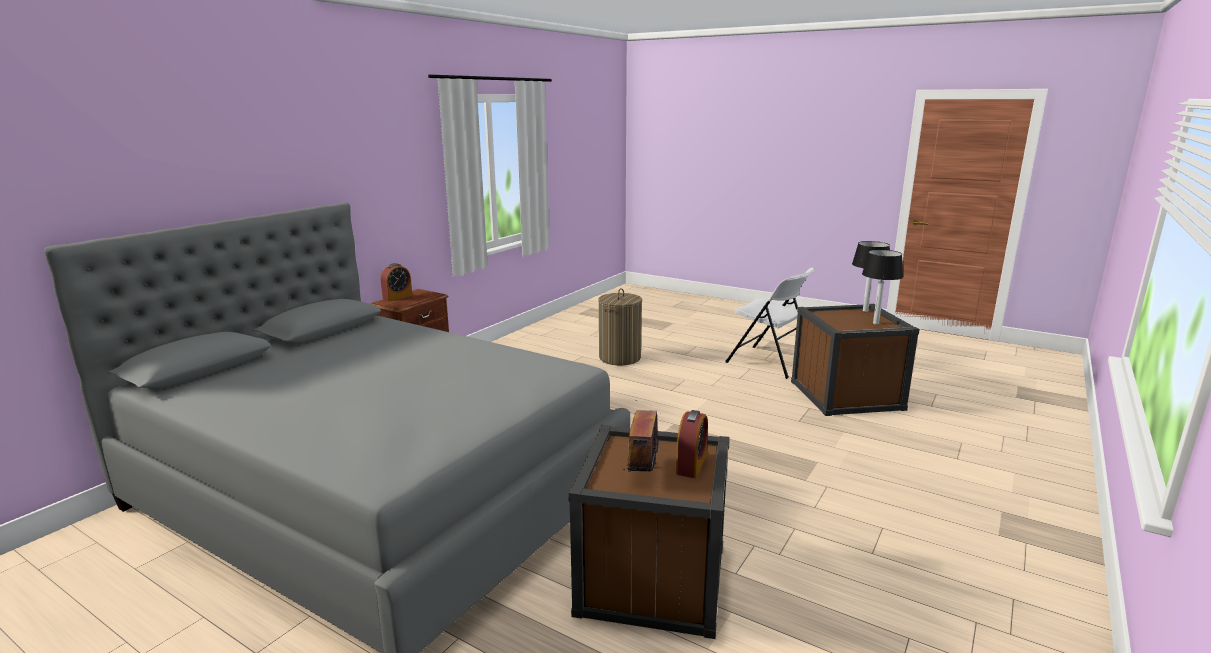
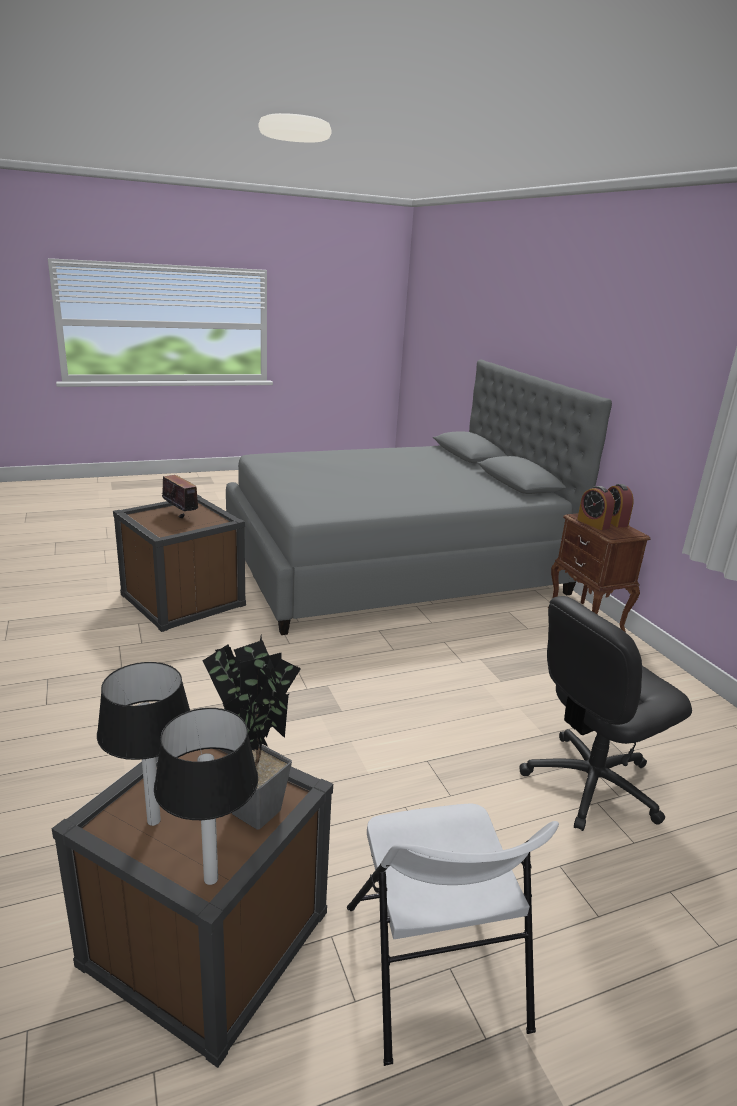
camera: 125 degrees right, 5 degrees up
(620, 358) = (591, 783): laundry basket -> black office chair
(691, 465) = (160, 526): alarm clock -> alarm clock (593, 524)
(769, 362) = (433, 966): white chair -> white chair turned 90 degrees counterclockwise
(833, 315) = (253, 805): none -> potted plant

